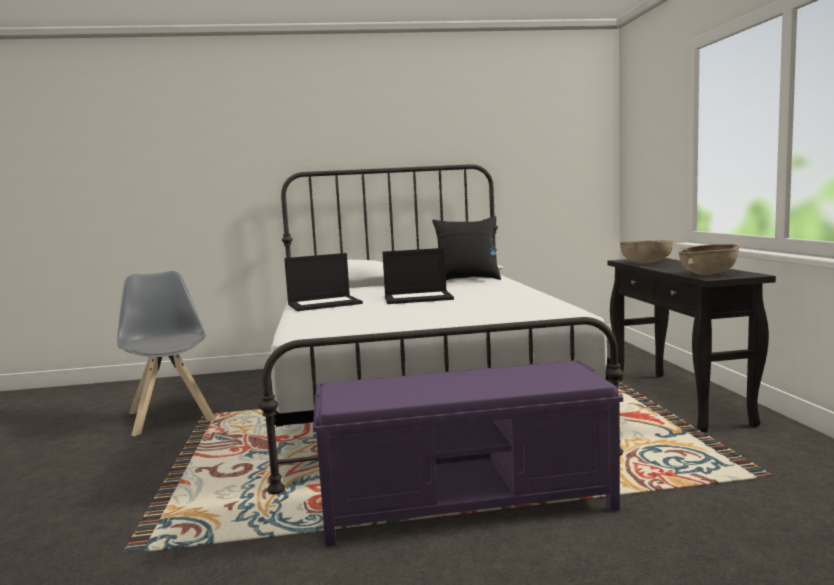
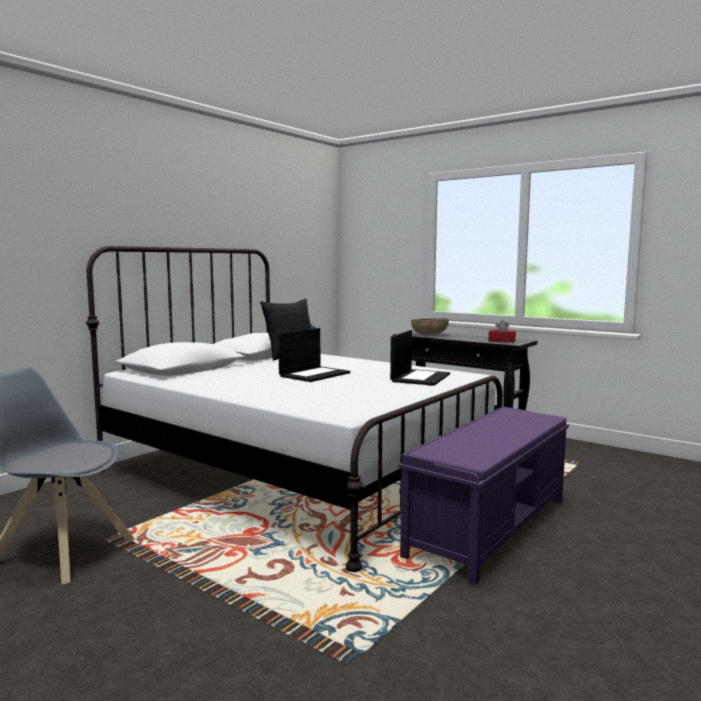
camera: 45 degrees left, 0 degrees up
(325, 304) = (247, 388): laptop -> laptop (420, 377)
(709, 274) = (501, 341): brown bowl -> red tissue box

